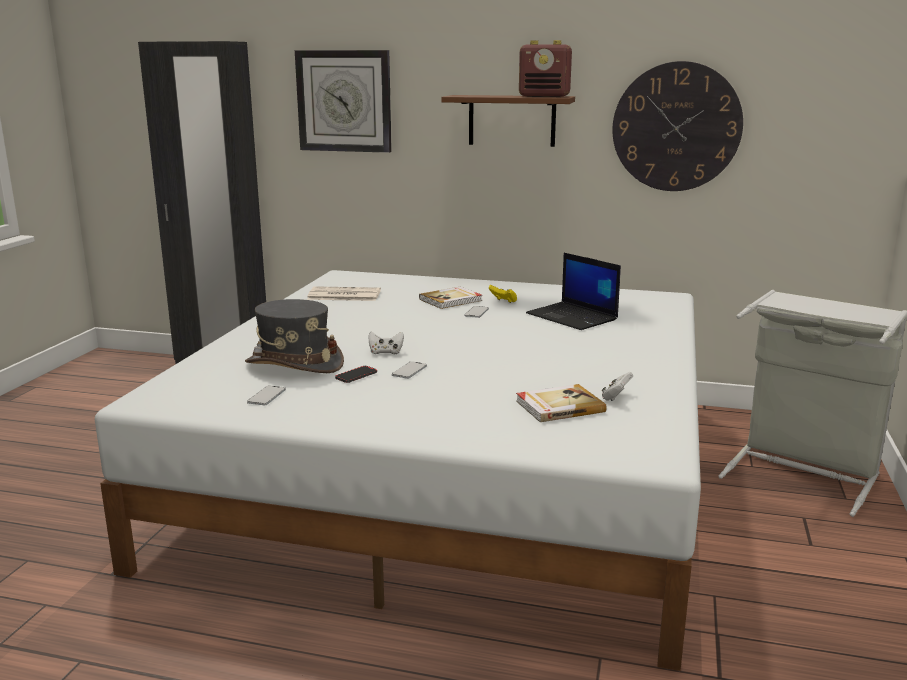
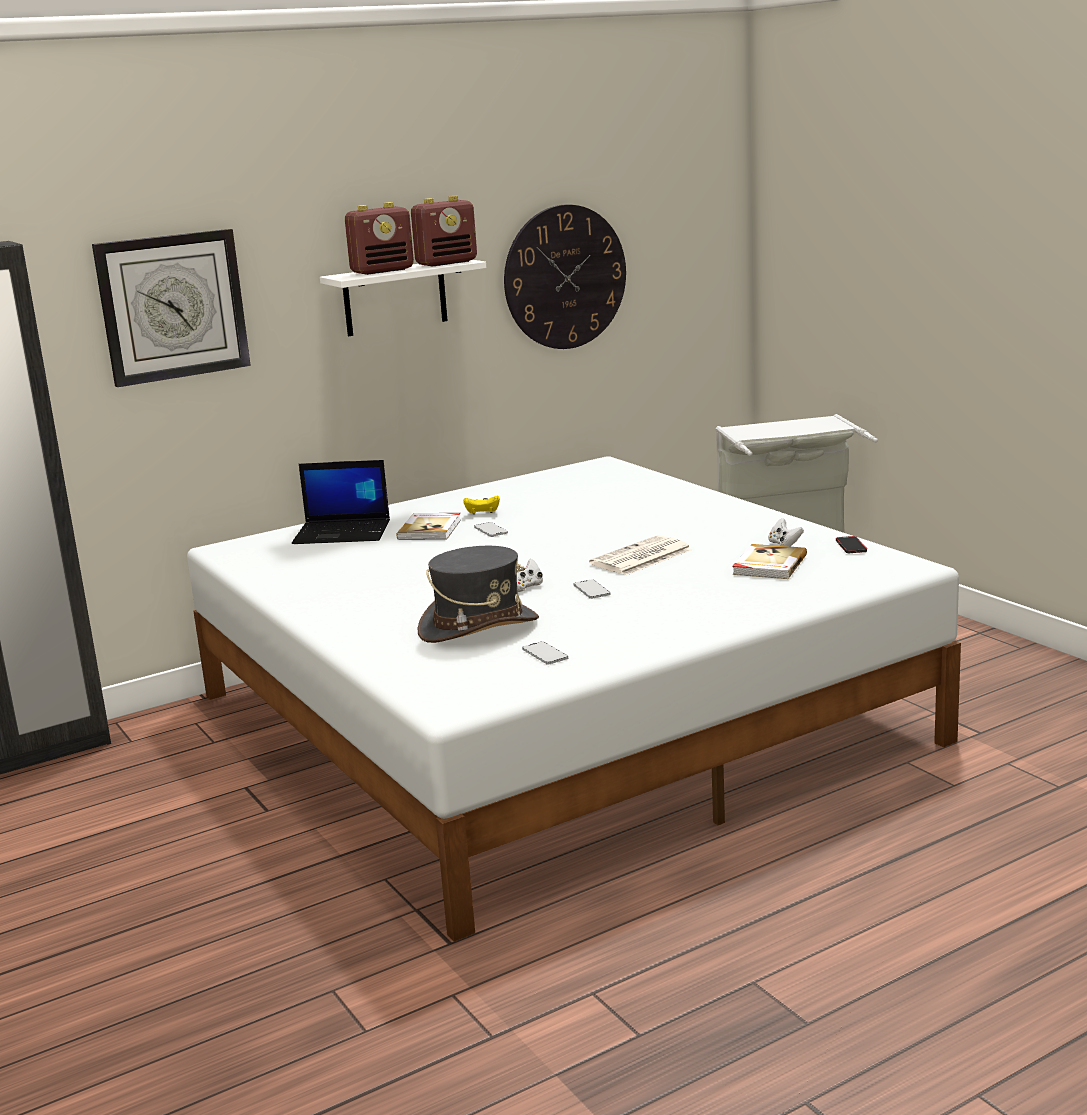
camera: 45 degrees left, 0 degrees up
(343, 295) = (304, 564): newspaper -> newspaper (641, 557)
(356, 376) = (563, 611): phone -> phone (851, 547)
(490, 95) = (383, 271): none -> radio
(512, 120) = (395, 297): brown shelf -> white shelf
(573, 317) = (581, 505): laptop -> laptop (343, 532)

